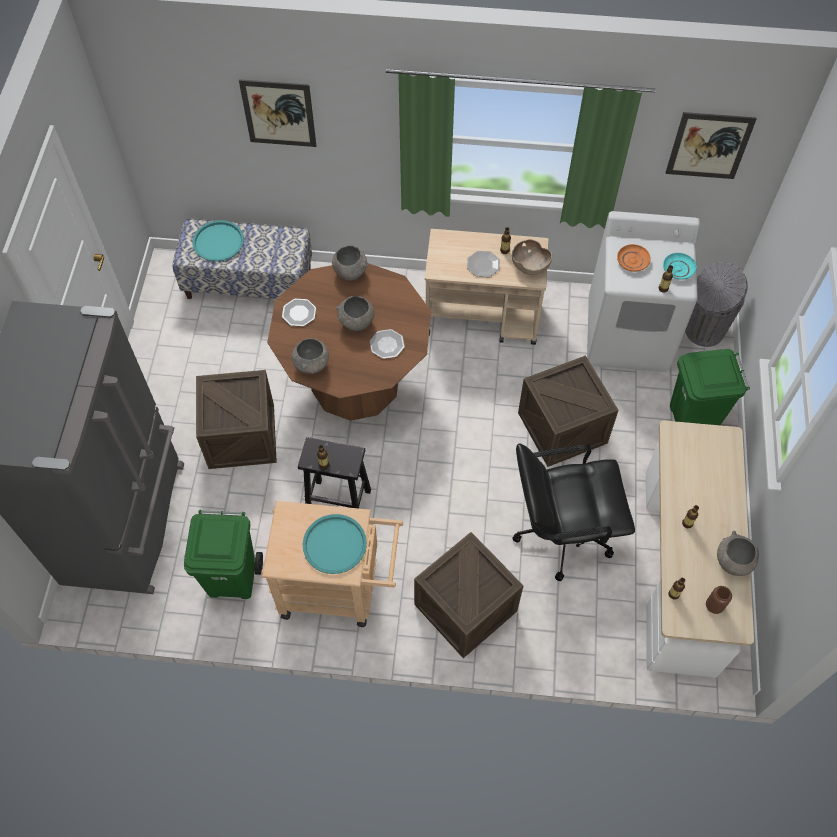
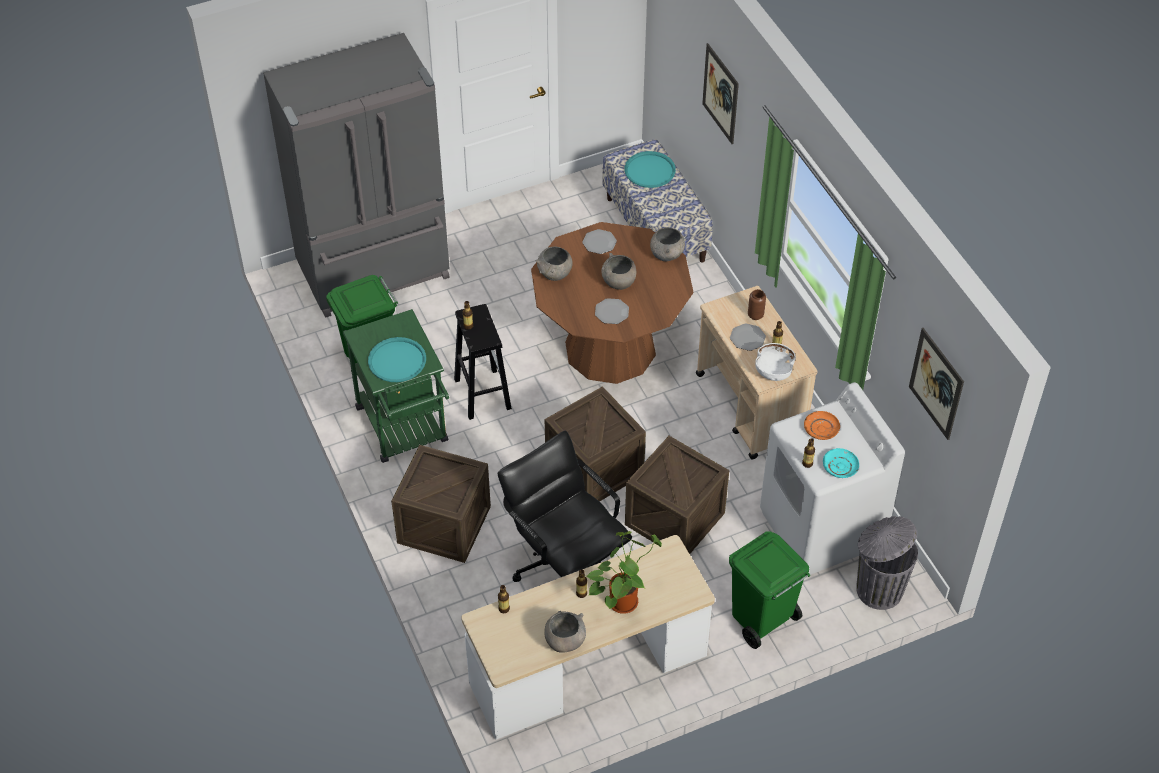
camera: 60 degrees right, 10 degrees down
(241, 436) = (501, 300): crate -> crate (594, 468)
(338, 589) = (405, 430): beige cart -> green cart
(529, 266) = (773, 371): brown bowl -> white bowl
(708, 495) = (623, 599): none -> potted plant
(714, 606) = (511, 642): brown vase -> brown vase (755, 315)

